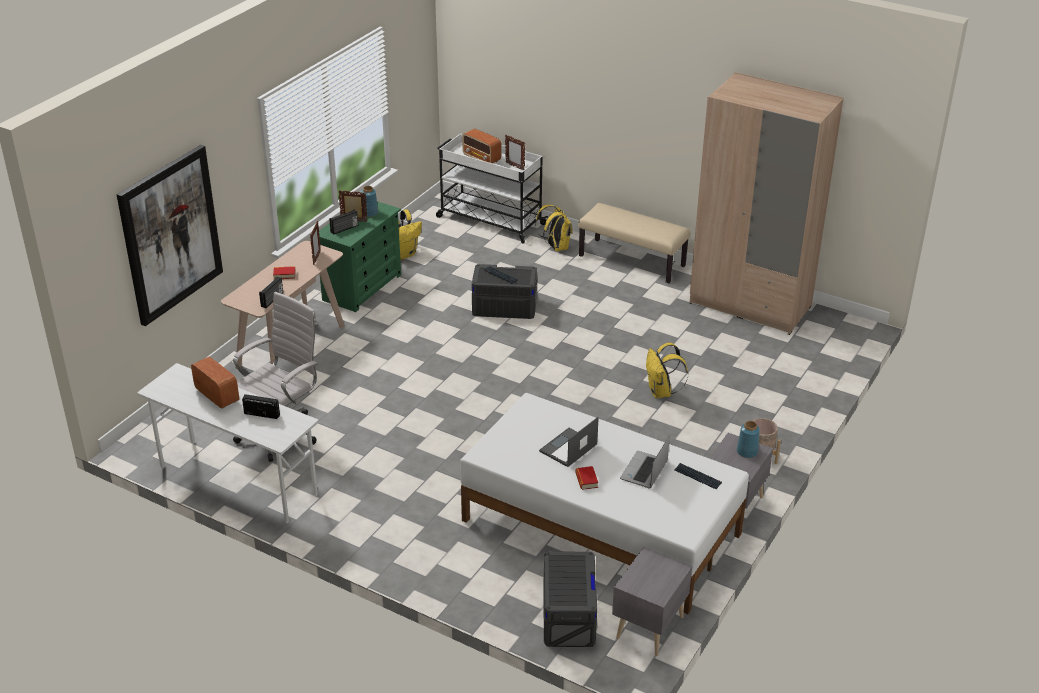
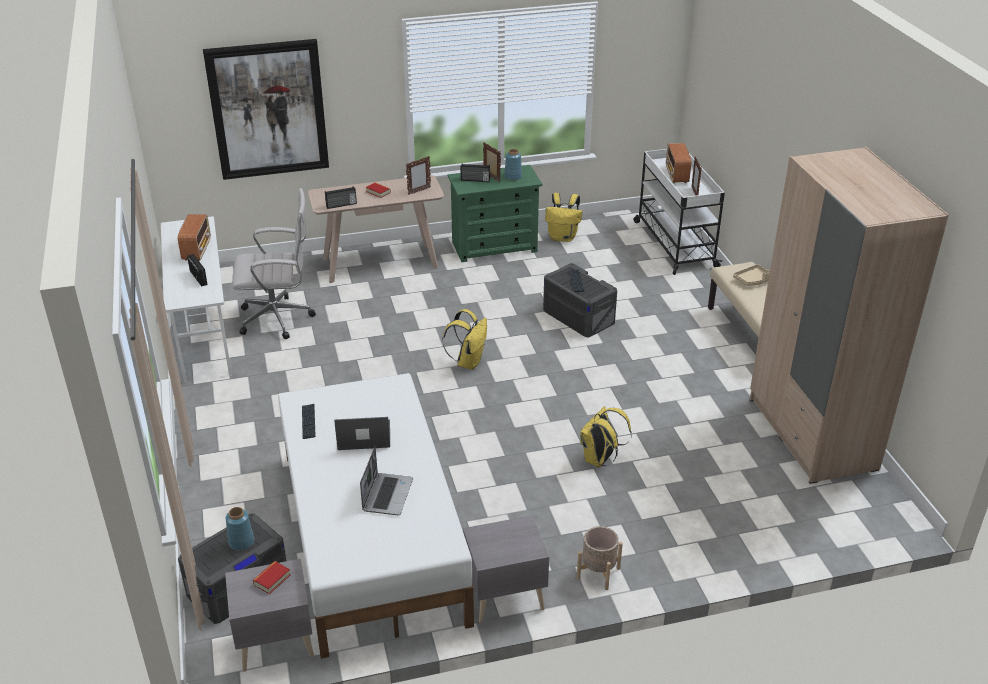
camera: 45 degrees right, 0 degrees up
(556, 247) = (698, 291): yellow backpack -> yellow backpack (468, 362)
(586, 480) = (332, 470): book -> book (272, 580)
(620, 215) = (753, 280): none -> beige tray
(644, 471) = (387, 494): laptop -> laptop turned 120 degrees clockwise
(697, 477) = (421, 530): keyboard -> keyboard (308, 422)
(747, 451) = (520, 543): blue vase -> blue vase (242, 542)

